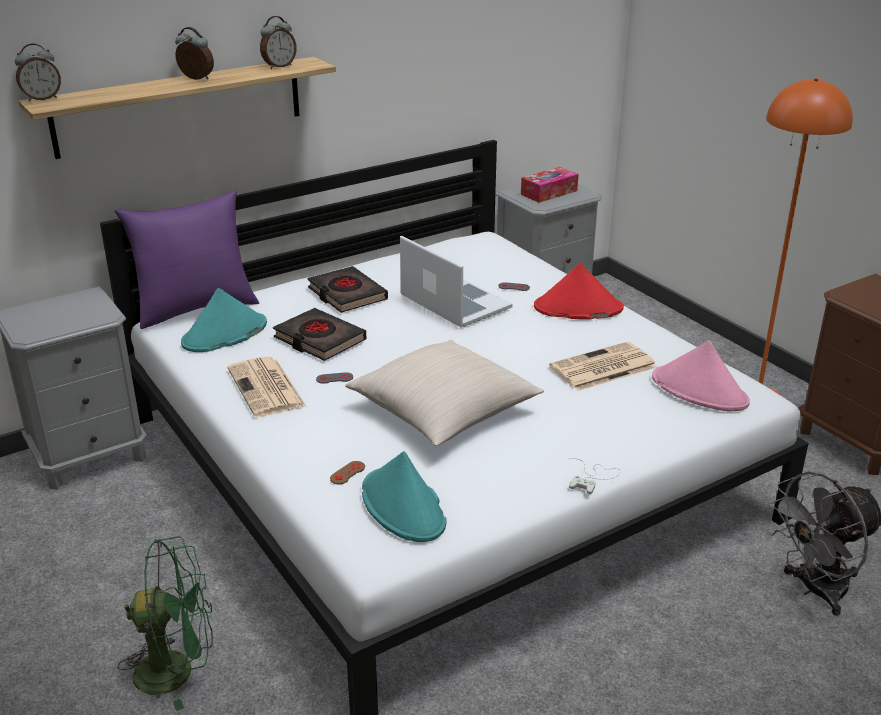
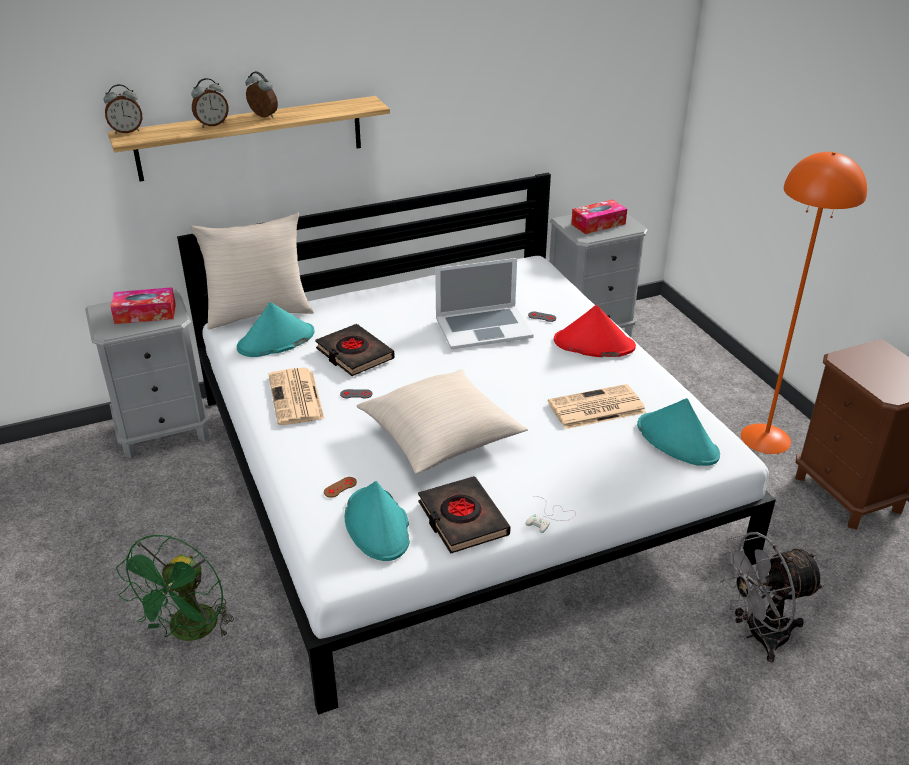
camera: 10 degrees right, 5 degrees up
(69, 313) = (145, 314): none -> tissue box
(177, 670) = (189, 632): green fan -> green fan turned 105 degrees clockwise
(195, 308) = (259, 313): purple pillow -> beige pillow
(279, 66) = (340, 106): alarm clock -> alarm clock (212, 124)
(347, 294) = (391, 311): black book -> black book (462, 519)
(454, 301) = (483, 327): laptop -> laptop turned 105 degrees clockwise
(700, 390) = (678, 441): pink hat -> turquoise hat

